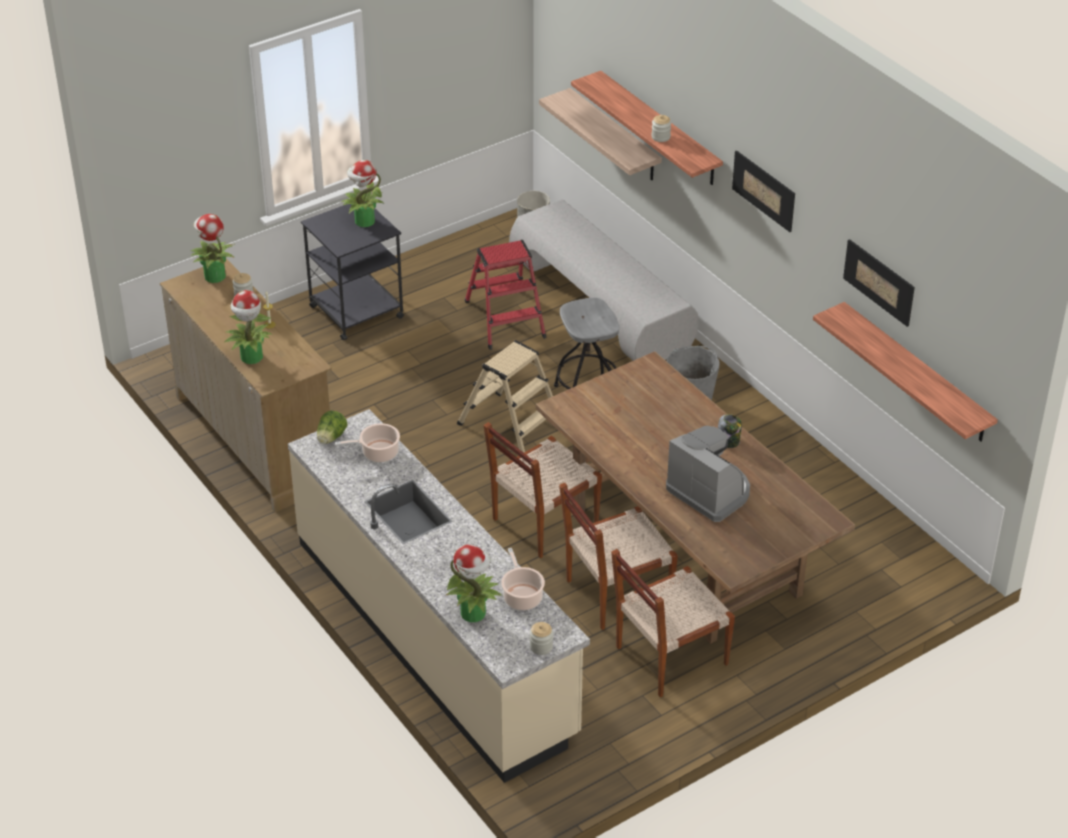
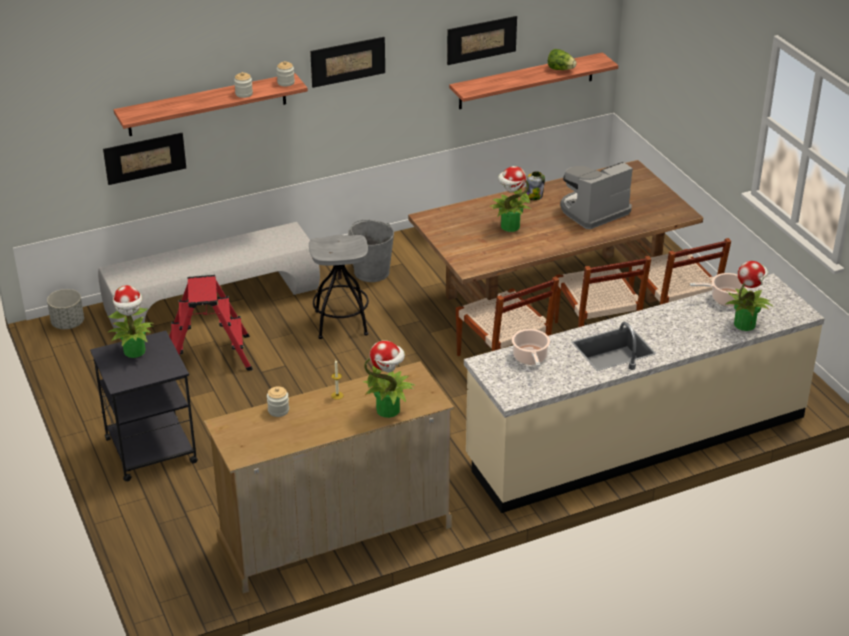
camera: 80 degrees left, 5 degrees down
(214, 276) = (234, 430): potted plant -> potted plant (509, 227)
(331, 438) = (502, 384): lettuce -> lettuce (560, 69)
(511, 426) = (369, 369): beige step ladder -> none
(541, 647) = (783, 295): jar -> jar (286, 82)
(614, 136) = (145, 158): shelf -> picture

